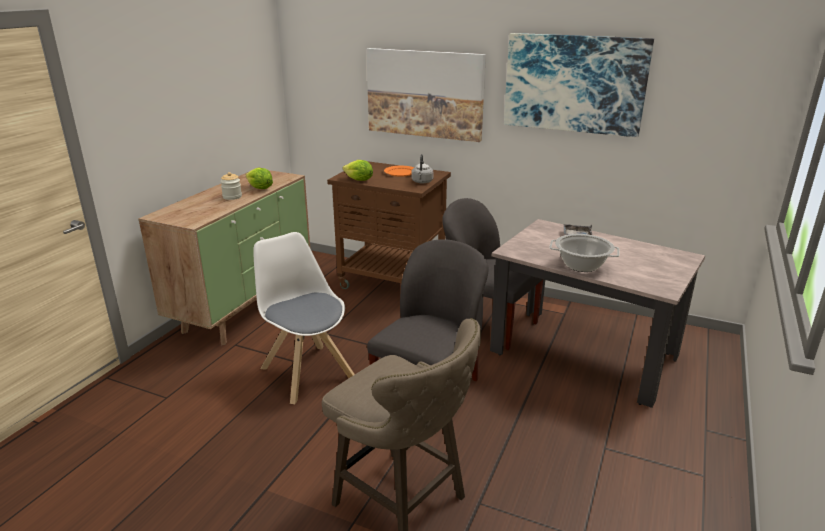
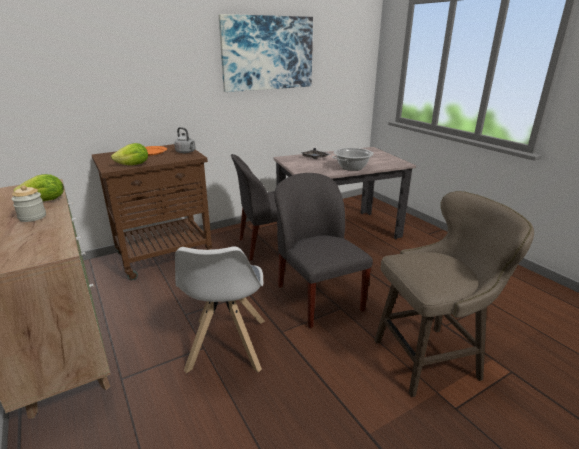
camera: 55 degrees left, 0 degrees up
(306, 371) = (226, 346): chair -> chair turned 90 degrees counterclockwise
(425, 94) = (148, 75): picture -> none

